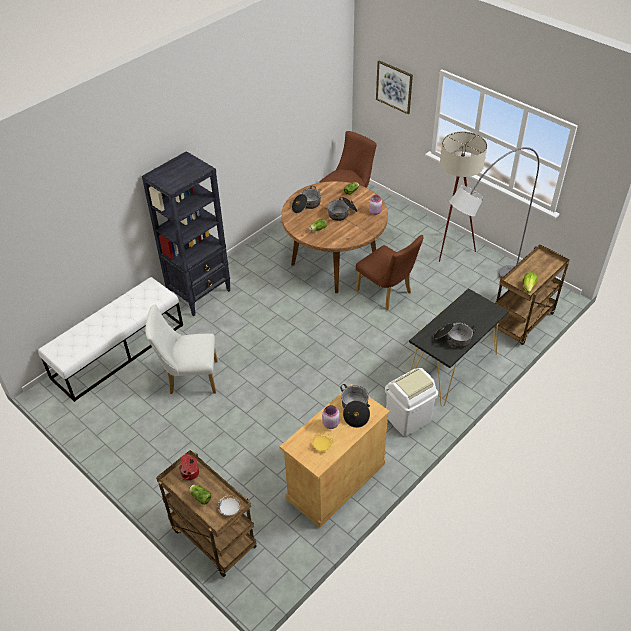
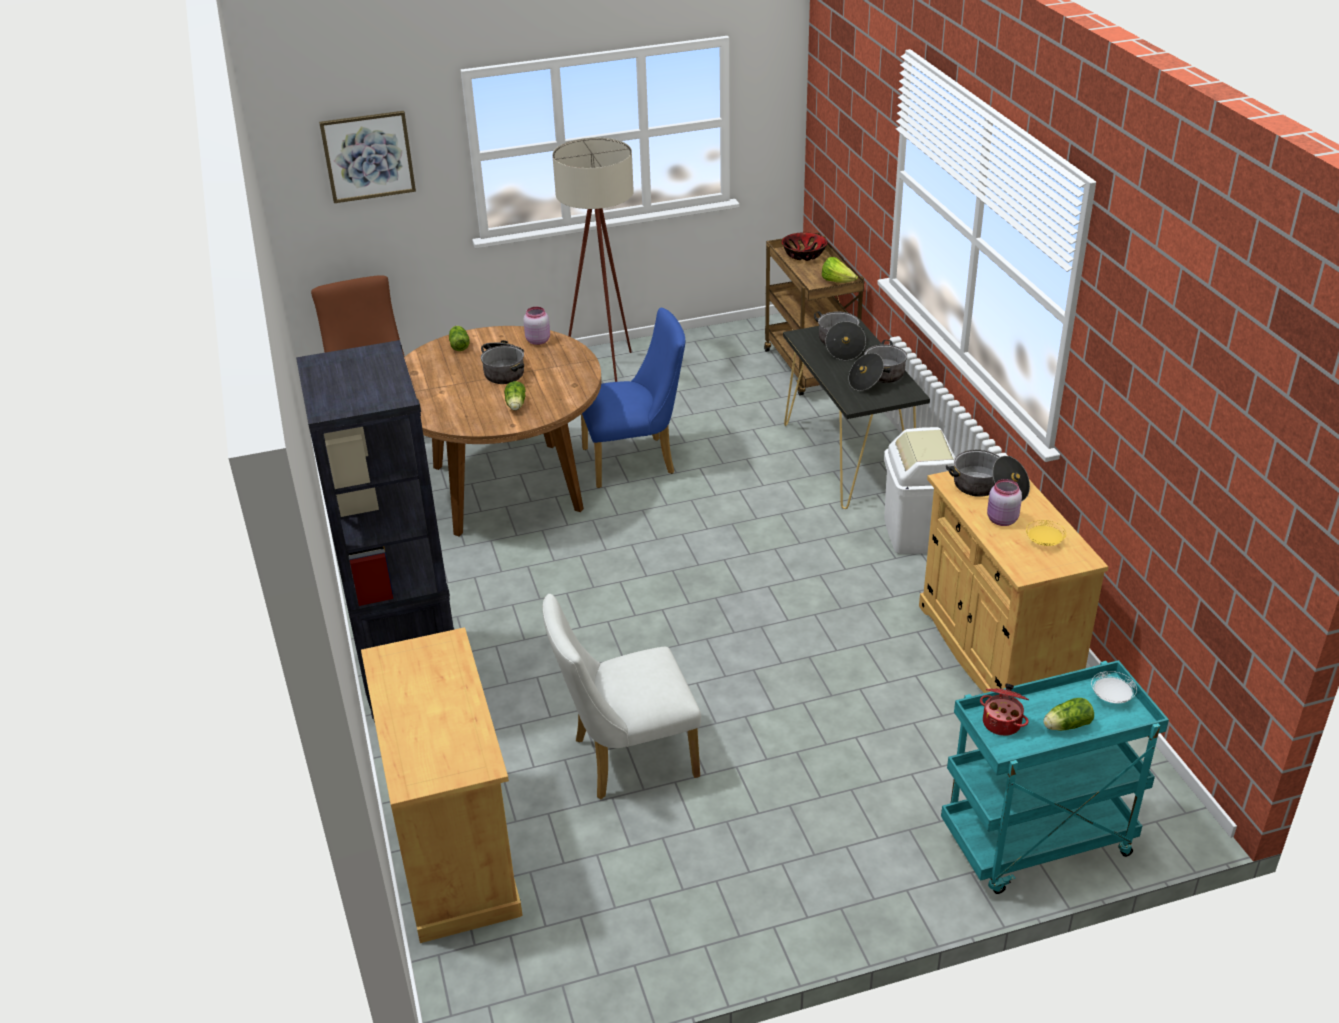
camera: 60 degrees left, 10 degrees down
(118, 351) = (453, 848): white bench -> beige cabinet
(189, 378) = (626, 759): white chair -> white chair turned 45 degrees clockwise
(212, 537) = (1036, 844): brown cart -> turquoise cart
(306, 205) = (439, 397): cooking pot -> cooking pot (840, 345)
(387, 293) = (636, 461): brown chair -> blue chair
(477, 292) = (717, 382): grey floor lamp -> none
(546, 264) = (804, 254): none -> bowl

